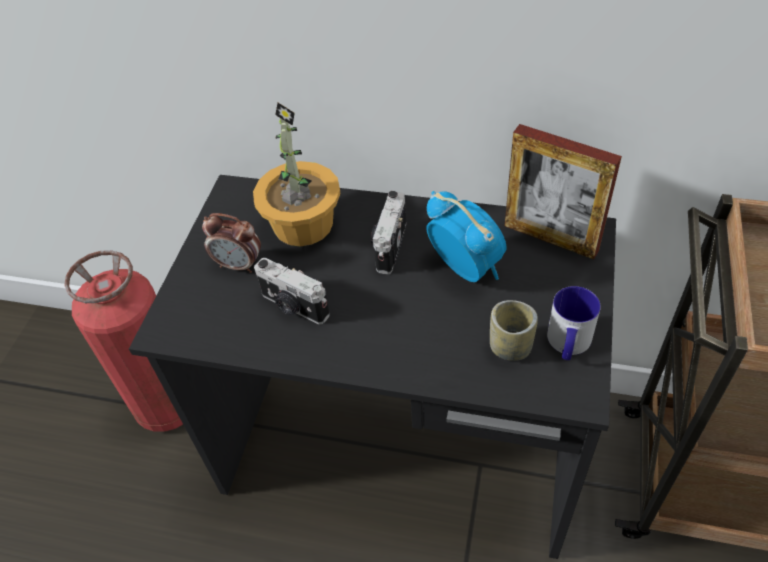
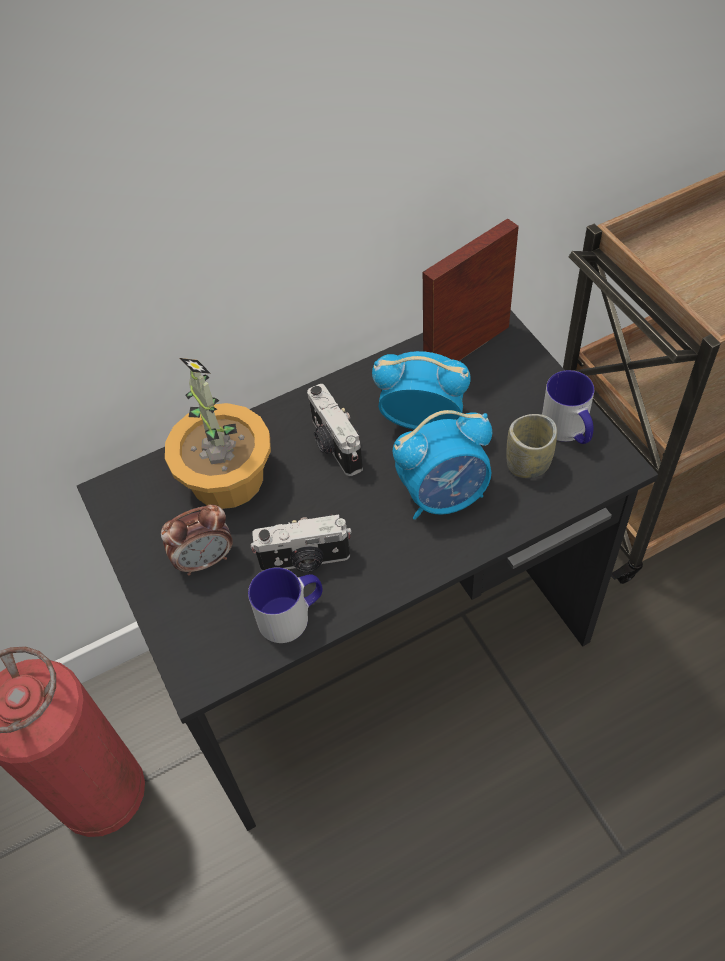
camera: 40 degrees left, 5 degrees up
(250, 334) = (292, 615): none -> mug
(426, 328) = (444, 496): none -> alarm clock
(550, 238) = (466, 348): picture frame -> picture frame turned 150 degrees clockwise

